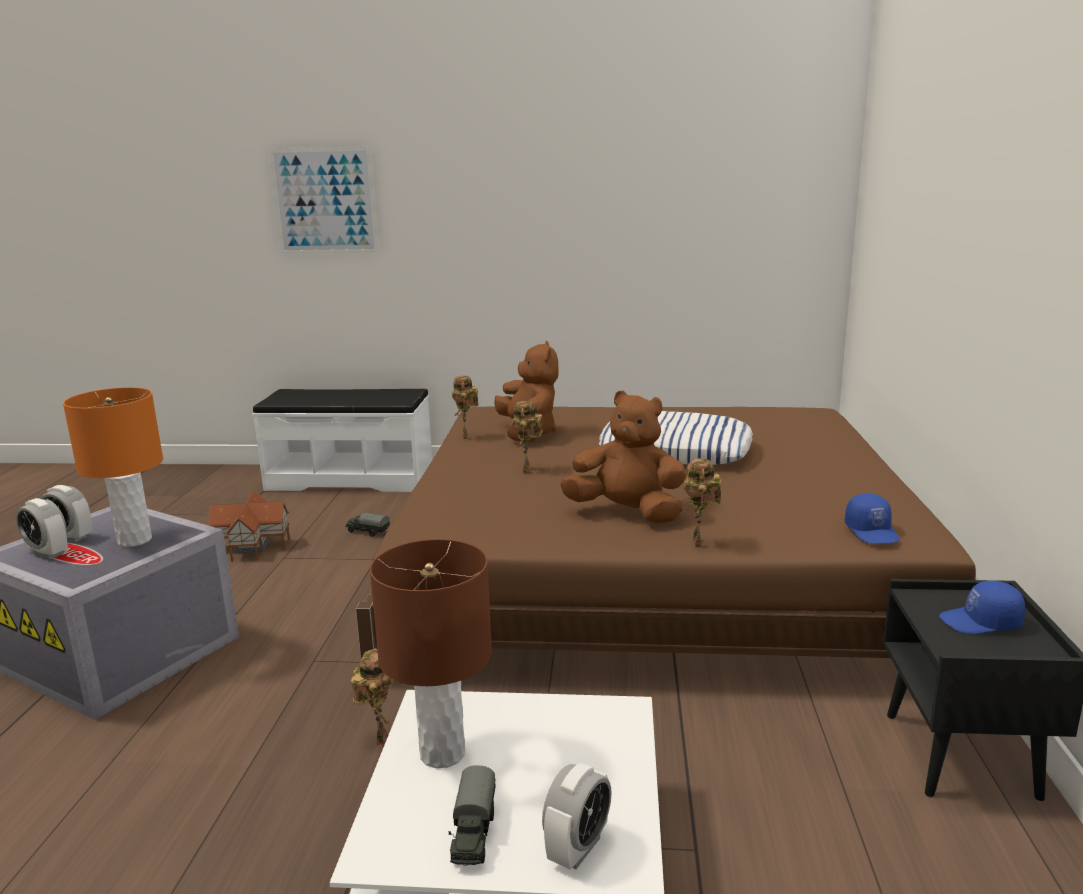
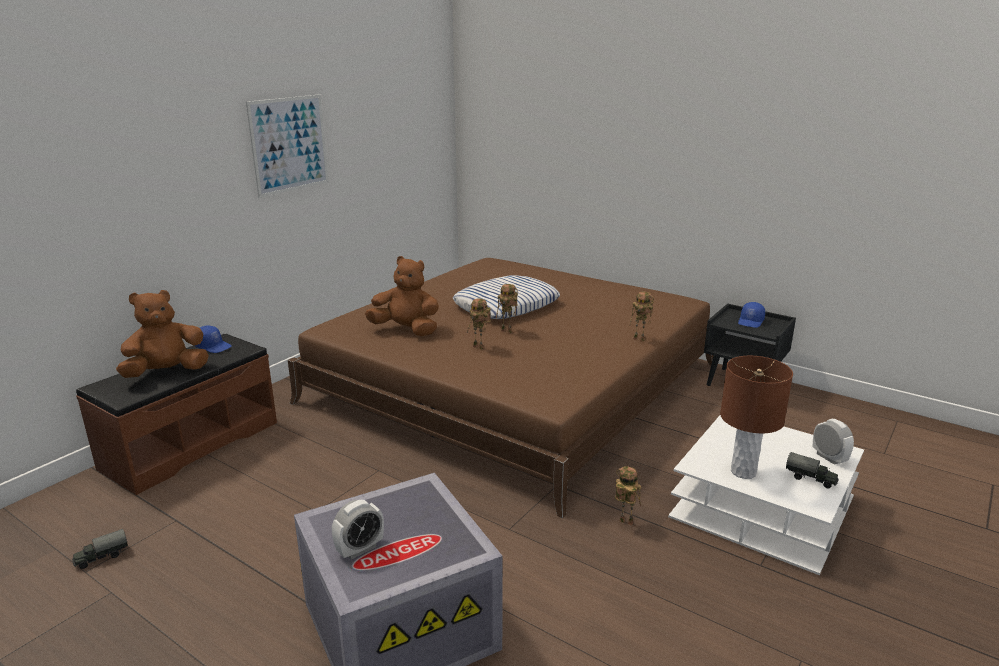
camera: 60 degrees left, 5 degrees up
(48, 553) = (387, 563): alarm clock -> none
(134, 540) = (410, 515): orange table lamp -> none
(254, 545) = (268, 522): toy house -> none
(325, 201) = (97, 169): picture -> picture (289, 144)
(351, 478) = (190, 445): white bench -> brown bench
(367, 532) = (322, 462): toy truck -> toy truck (101, 557)
(467, 437) = (380, 348): toy robot -> toy robot (507, 331)
(627, 513) = (582, 342): brown plush toy -> brown plush toy (166, 372)
(872, 532) = (670, 305): blue cap -> blue cap (214, 346)

